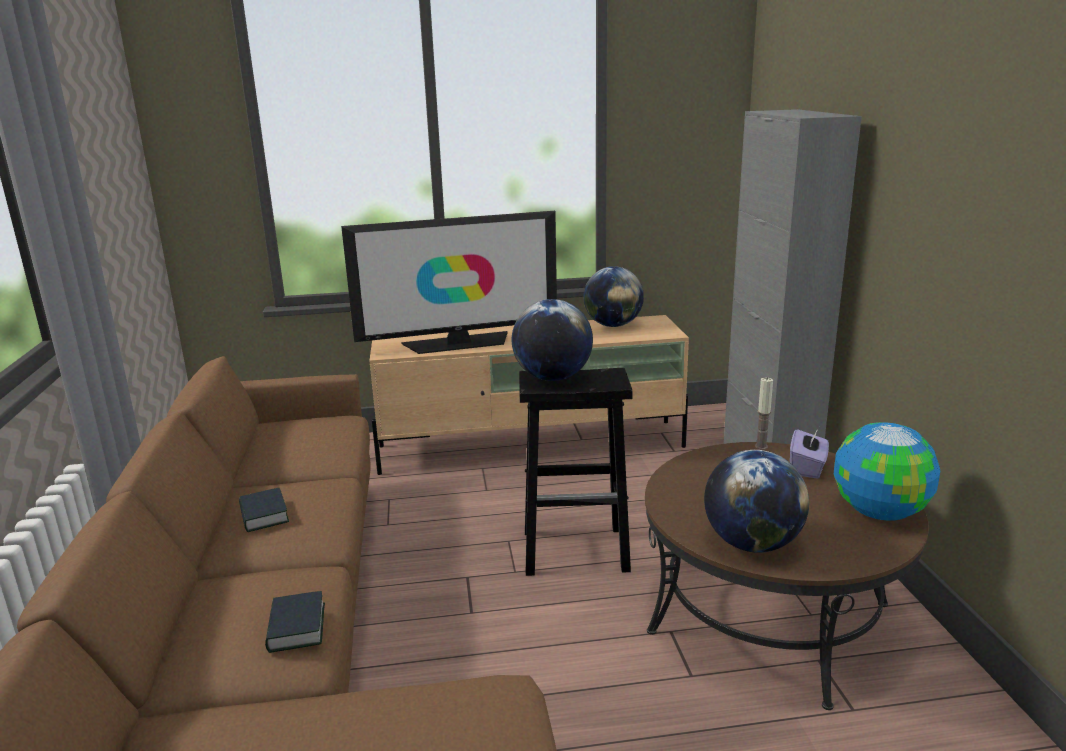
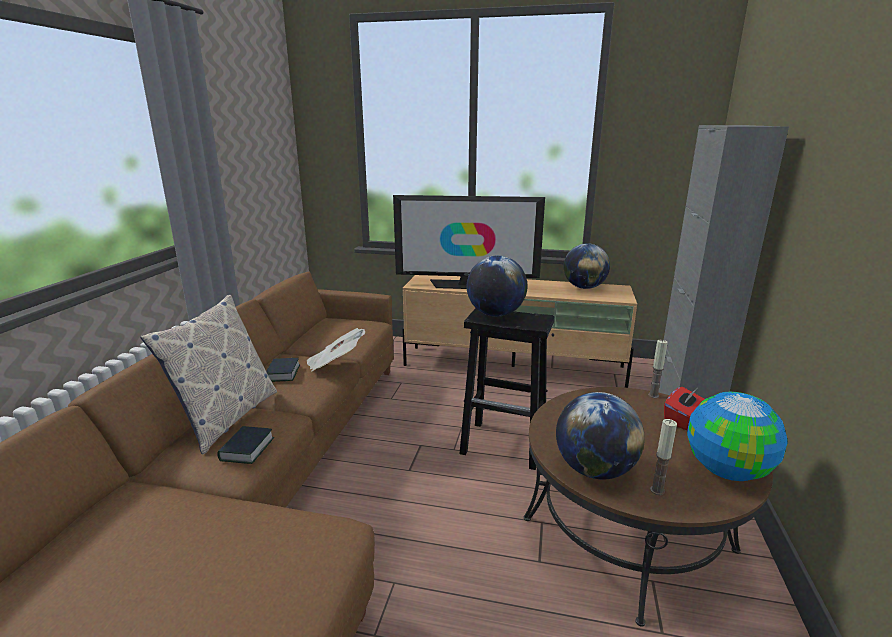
camera: 20 degrees right, 0 degrees up
(227, 594) = (226, 418): none -> pillow
(334, 486) = (335, 364): none -> newspaper
(807, 468) = (683, 420): purple tissue box -> red tissue box
(827, 549) = (657, 490): none -> candle

